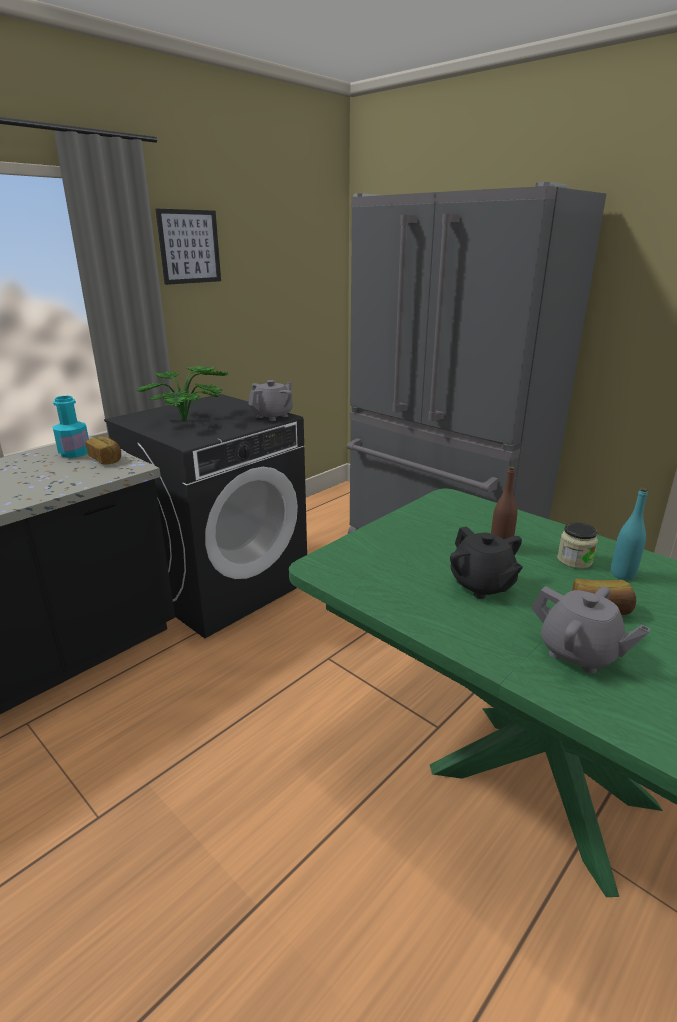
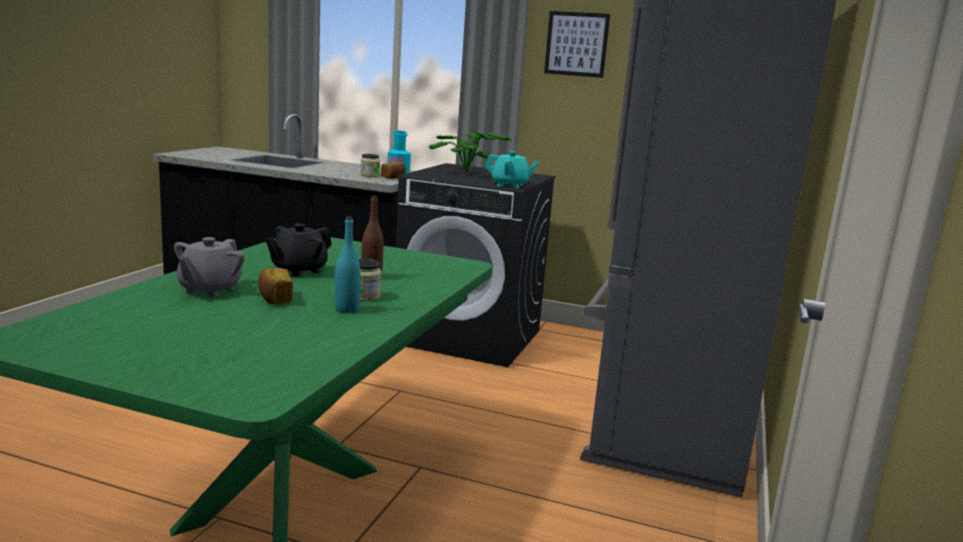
camera: 65 degrees right, 10 degrees down
(79, 470) = (370, 175): none -> jar
(272, 416) = (510, 185): grey teapot -> turquoise teapot

